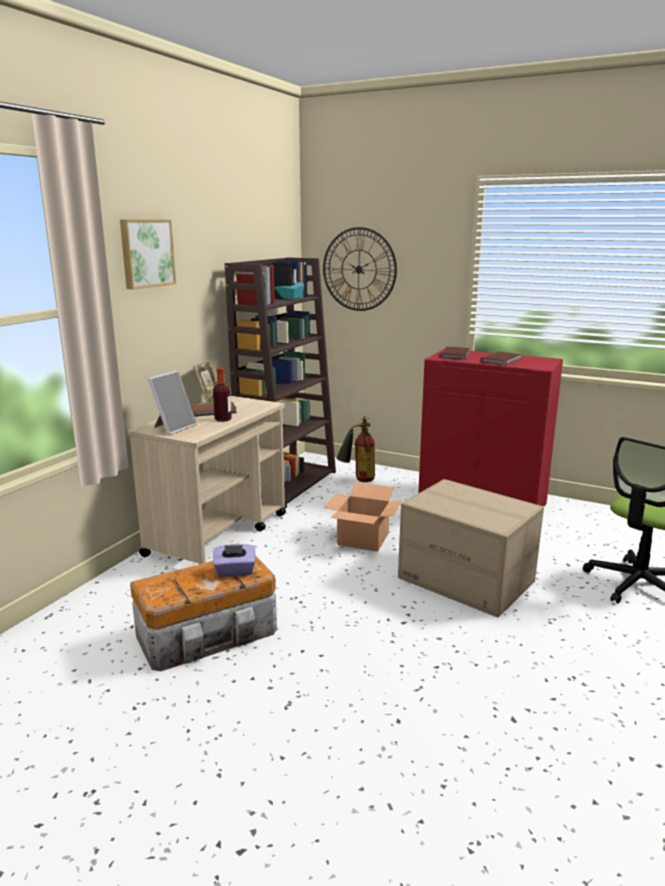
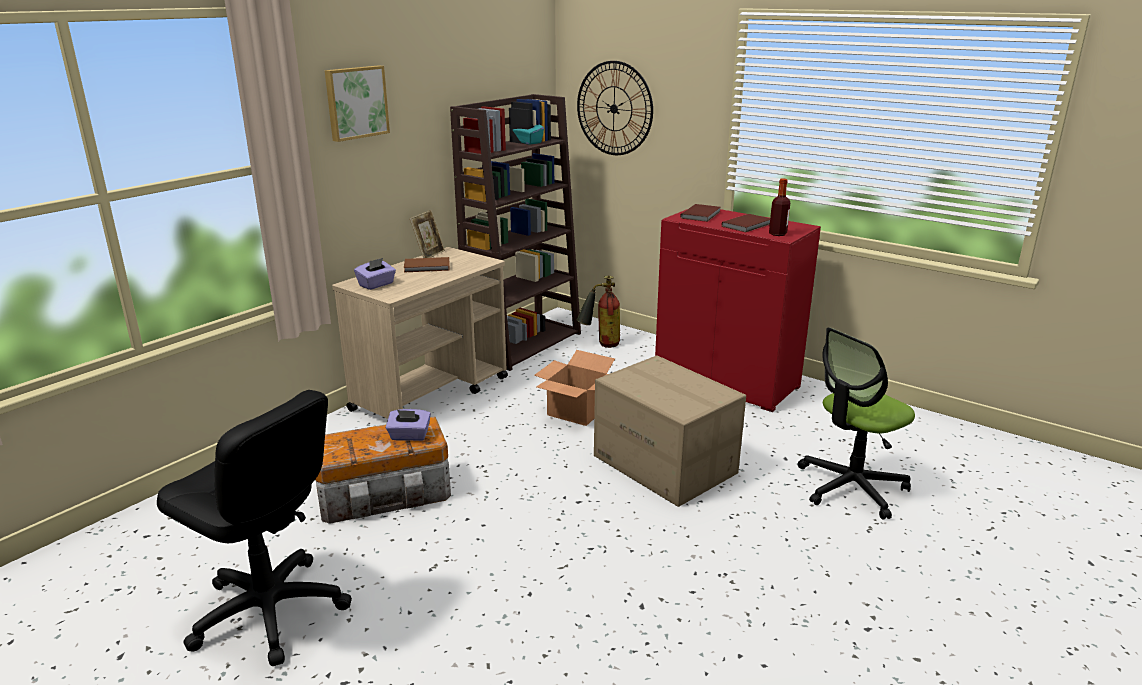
camera: 10 degrees right, 5 degrees up
(126, 778) = (269, 612): none -> black office chair
(173, 428) = (376, 285): picture frame -> purple tissue box
(223, 419) = (431, 277): bottle -> bottle (777, 234)

